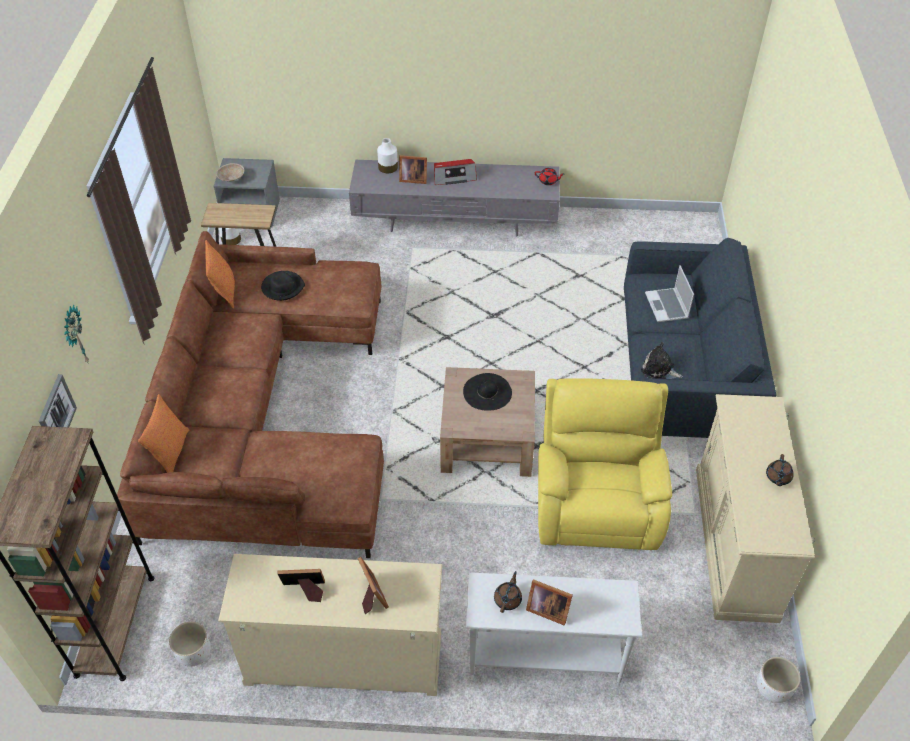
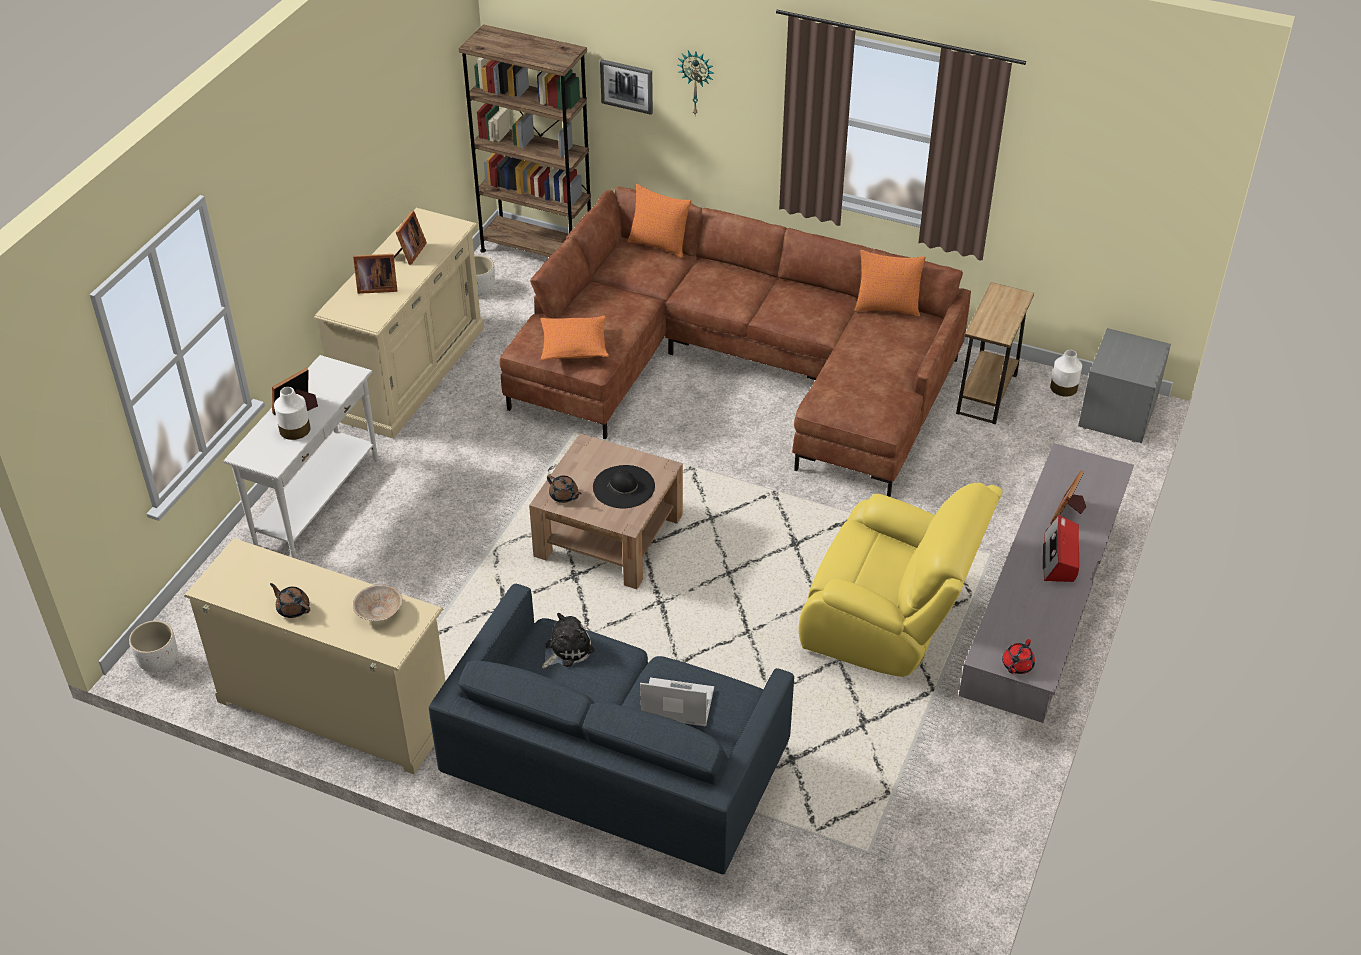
camera: 110 degrees right, 5 degrees down
(231, 178) = (1119, 344): beige bowl -> beige bowl (379, 611)
(282, 287) = (872, 350): black hat -> none
(343, 465) = (574, 347): none -> orange pillow
(388, 167) = (1105, 494): white vase -> white vase (295, 429)
(508, 599) = (325, 386): brown teapot -> brown teapot (564, 496)
(596, 504) = (463, 601): yellow armchair -> yellow armchair (890, 624)

